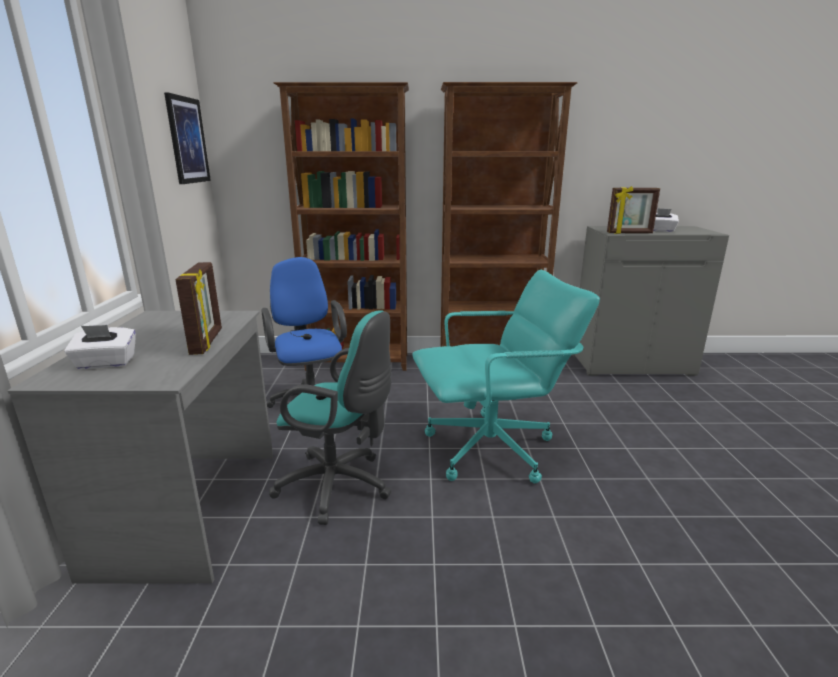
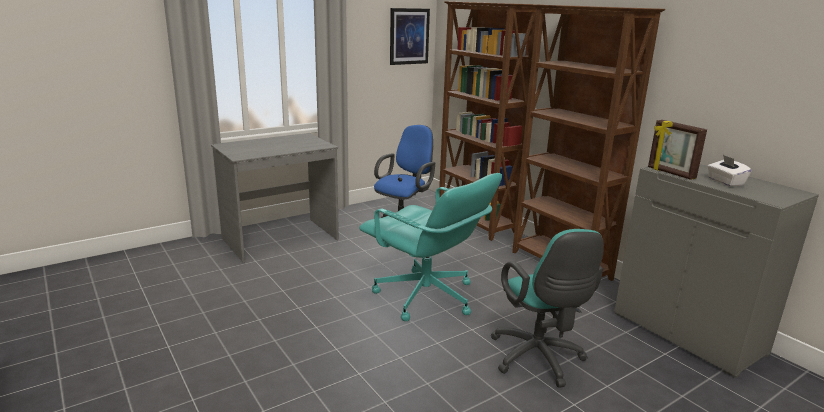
camera: 55 degrees right, 0 degrees up
(106, 363) = (244, 146): white tissue box -> none
(207, 342) = (283, 151): picture frame -> none
(339, 487) = (333, 264): turquoise office chair -> turquoise office chair (538, 360)

